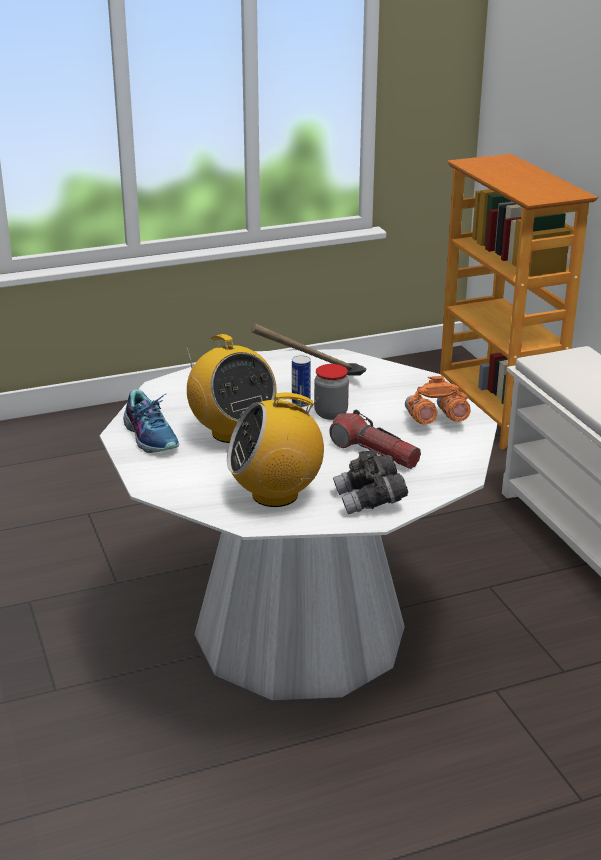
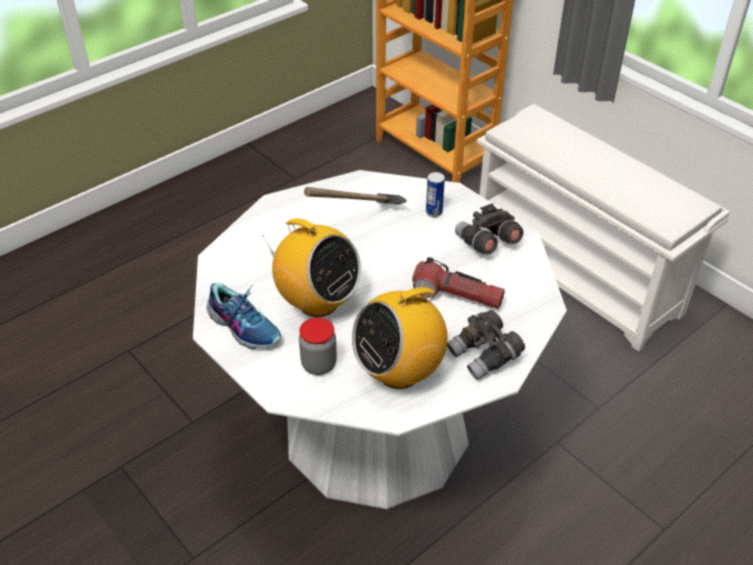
camera: 20 degrees left, 15 degrees up
(301, 403) = (359, 248): can -> can (434, 212)
(331, 414) = (393, 255): jar -> jar (319, 364)
(434, 421) = (486, 243): orange binoculars -> grey binoculars

